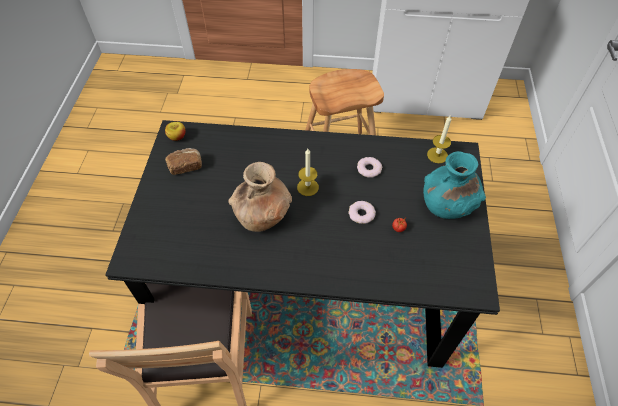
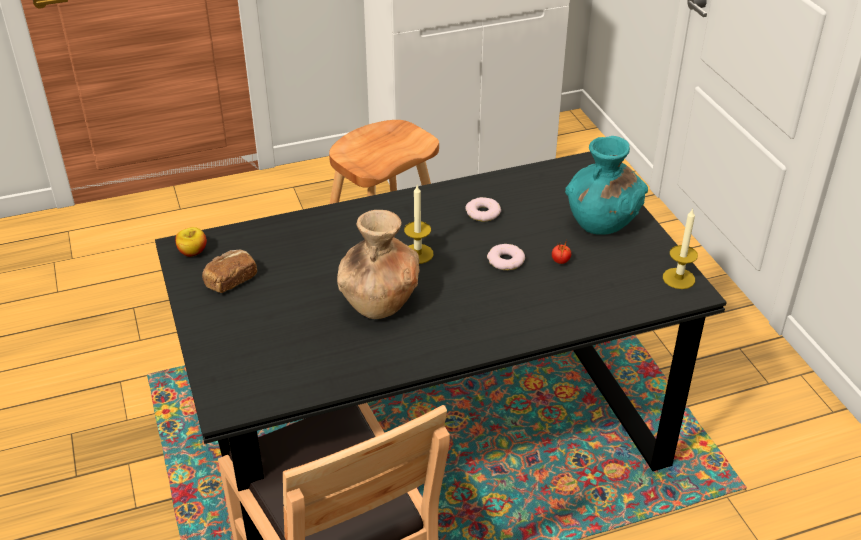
camera: 25 degrees left, 15 degrees down
(437, 155) = (557, 175): candle -> candle (678, 278)

